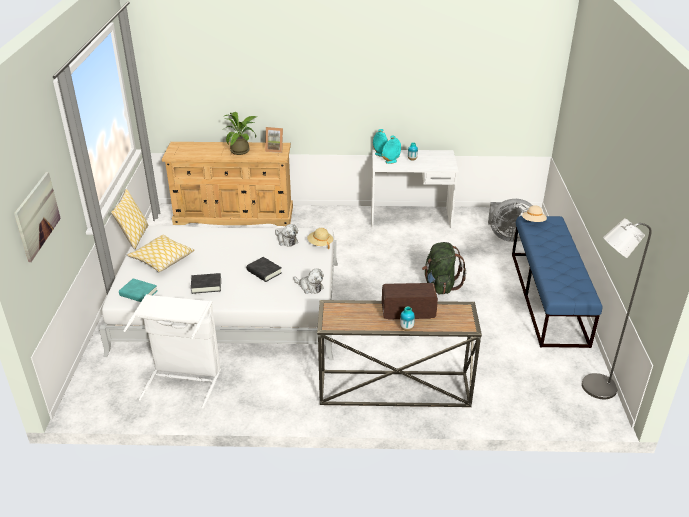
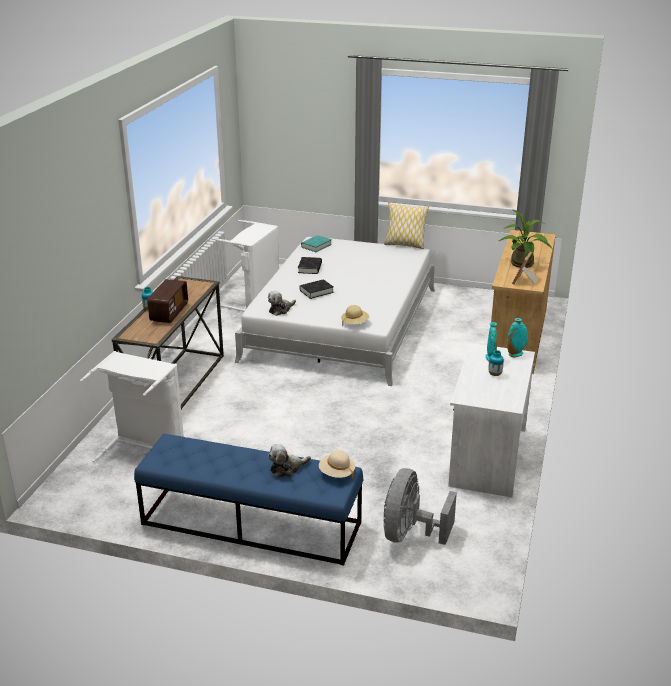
camera: 105 degrees right, 5 degrees down
(37, 215) = (295, 134): picture -> none
(162, 259) = (362, 254): pillow -> none
(286, 240) = (369, 307): plush toy -> plush toy (287, 468)
(440, 286) = (317, 445): green backpack -> none
(504, 377) = (144, 449): none -> white laundry basket
(592, 388) = (85, 501): grey floor lamp -> none

